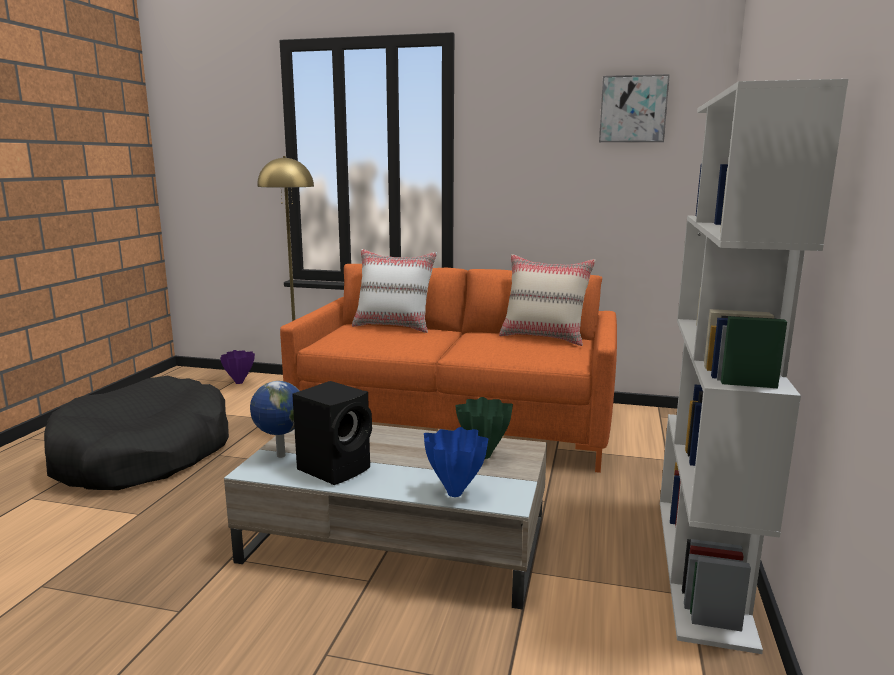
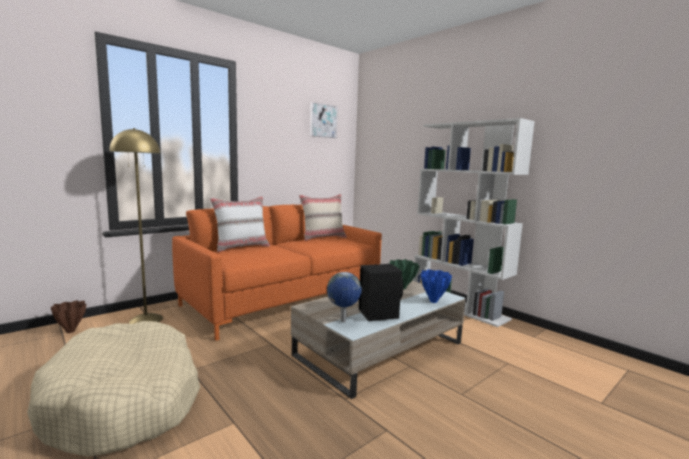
camera: 55 degrees left, 5 degrees down
(143, 455) = (125, 401): black dog bed -> beige dog bed
(239, 383) = (71, 331): purple vase -> brown vase

